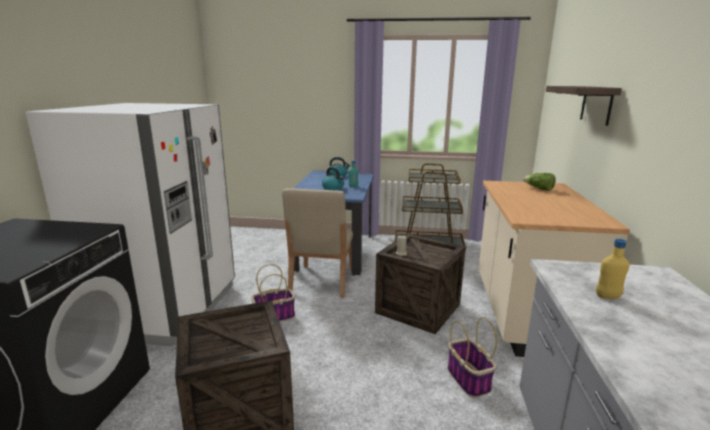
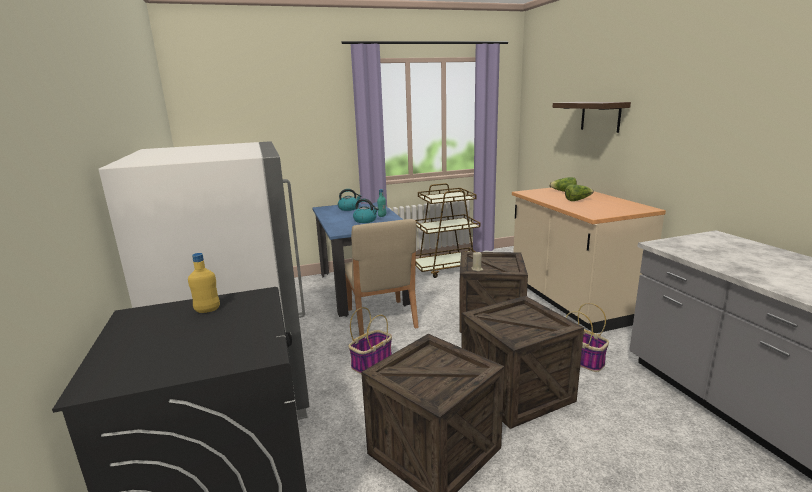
camera: 25 degrees left, 0 degrees up
(366, 386) = (516, 391): none -> crate
(537, 200) = (577, 200): none -> lettuce
(608, 297) = (717, 255): yellow bottle -> yellow bottle (207, 310)

